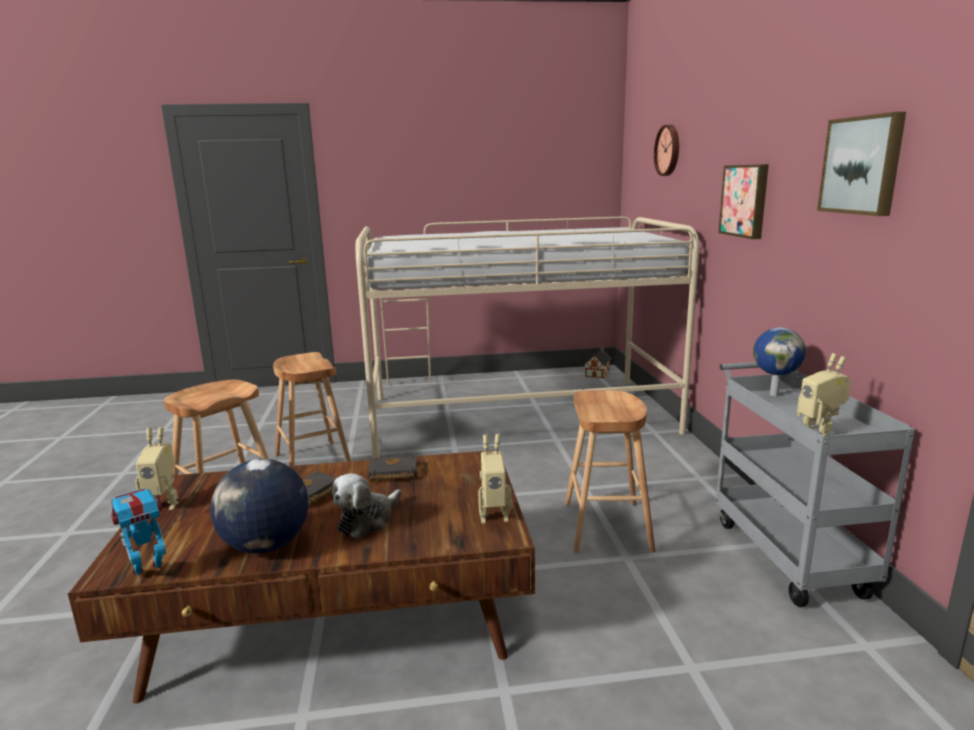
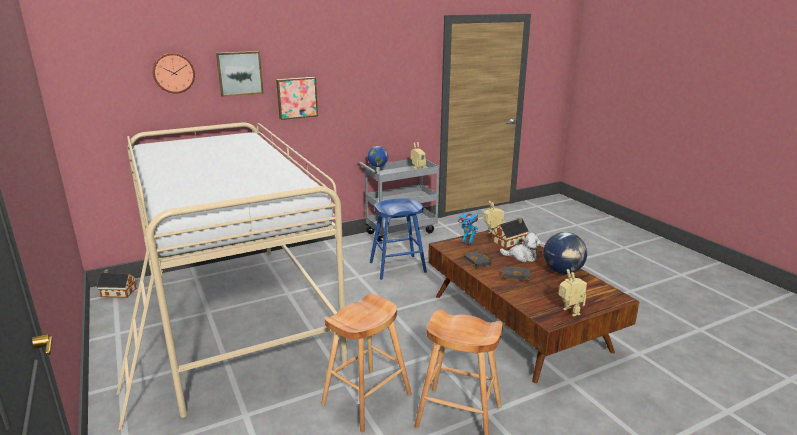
camera: 110 degrees left, 5 degrees up
(149, 572) = (607, 289): toy robot -> toy robot (467, 244)
(442, 526) = (510, 242): none -> toy house
(606, 526) = (397, 267): brown stool -> blue stool
(863, 165) = (378, 74): picture -> picture (239, 73)

